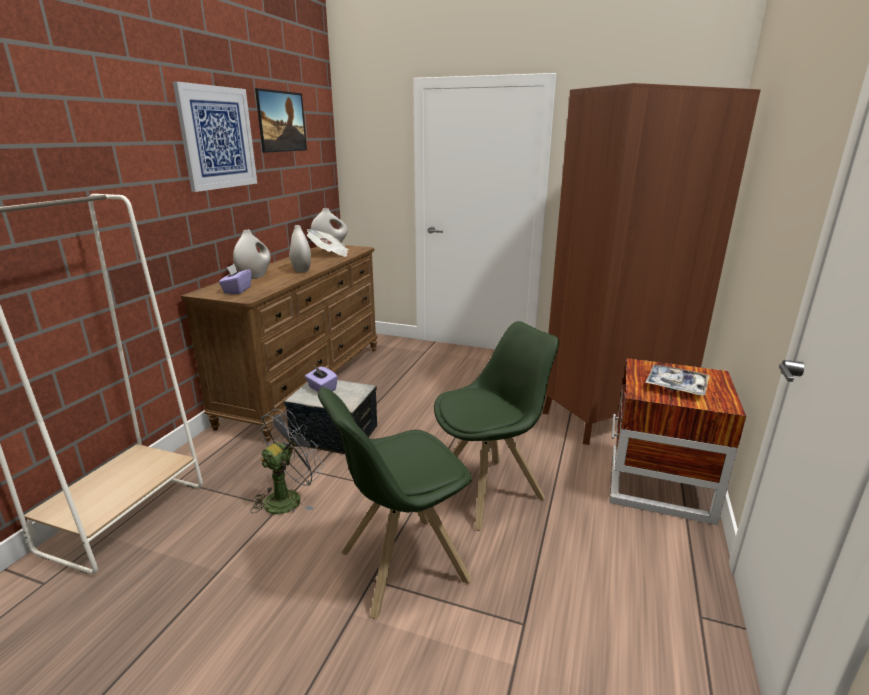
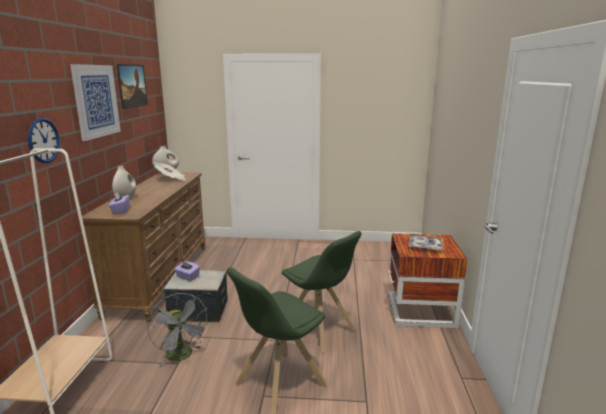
camera: 15 degrees left, 5 degrees down
(124, 186) = (43, 140): none -> wall clock
(289, 497) = (182, 356): grey fan -> grey fan turned 120 degrees clockwise
(301, 270) = (158, 192): white vase -> none
(488, 491) = (319, 330): green chair -> green chair turned 90 degrees clockwise
(602, 399) = (372, 264): brown wardrobe -> none

